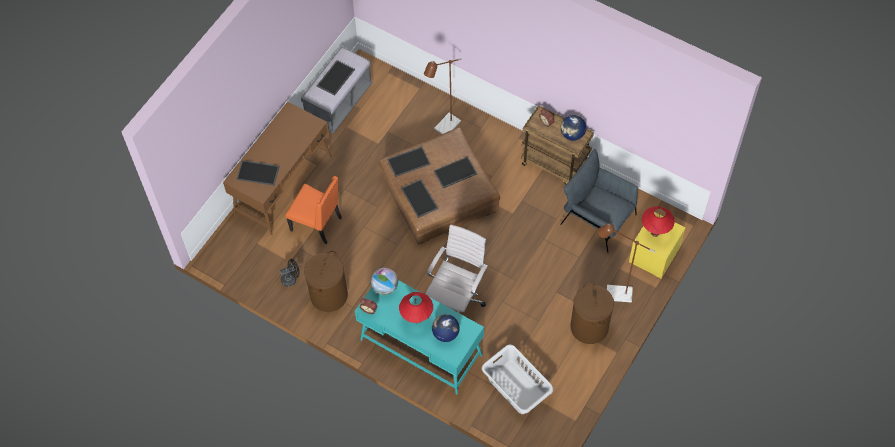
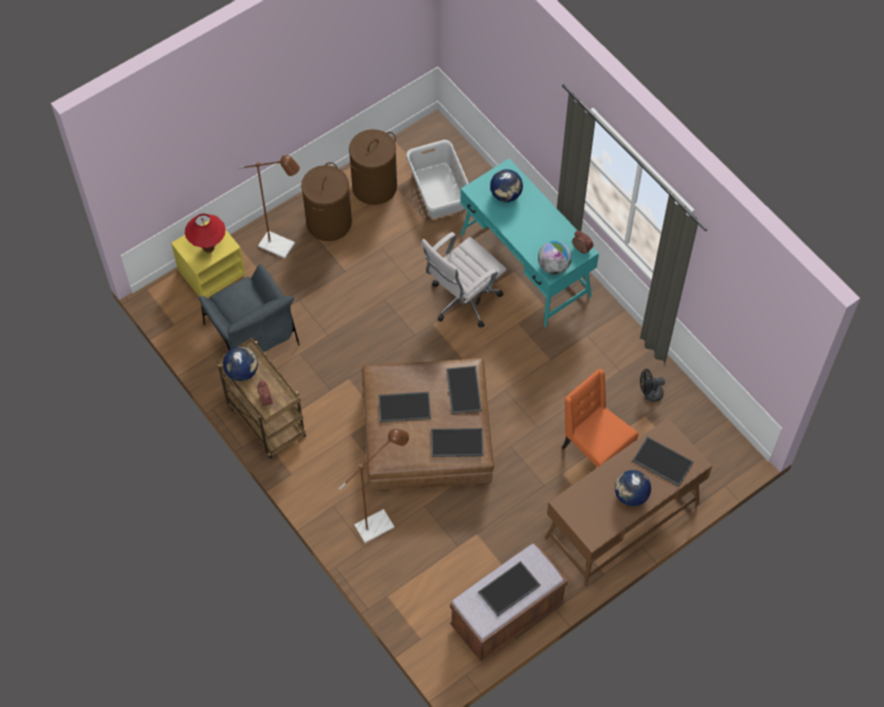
camera: 160 degrees left, 0 degrees up
(273, 144) = (631, 495): none -> globe
(328, 295) = (610, 358): brown laundry basket -> brown laundry basket (374, 187)
(339, 103) = (507, 615): grey bench -> brown bench
(416, 319) = (531, 220): red table lamp -> none

